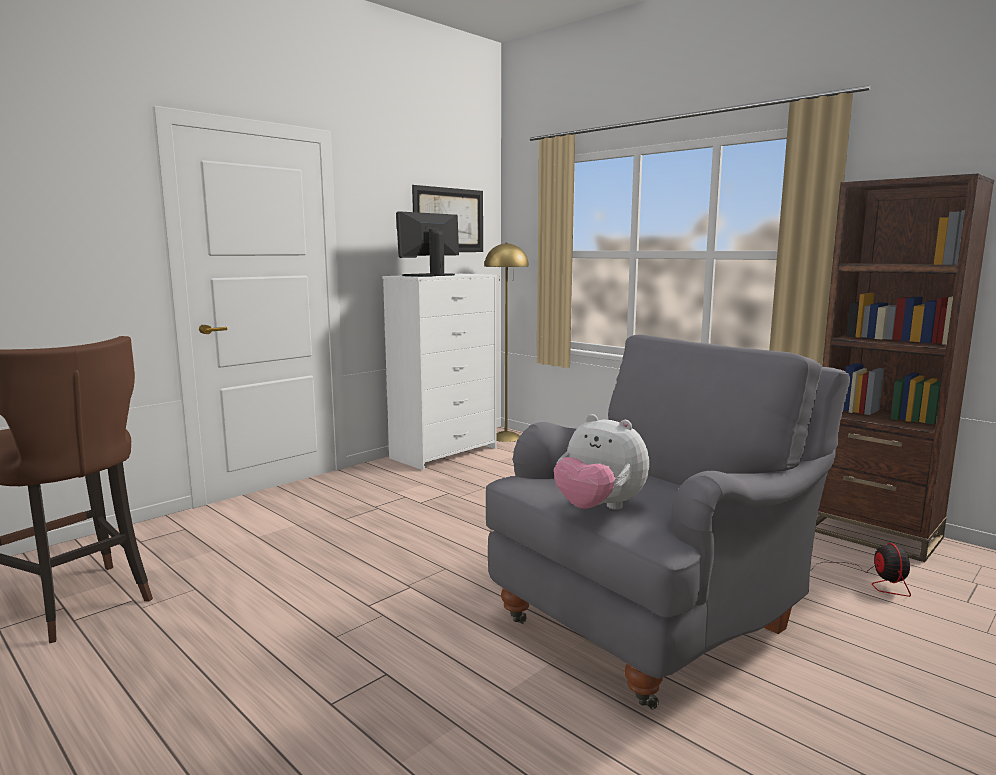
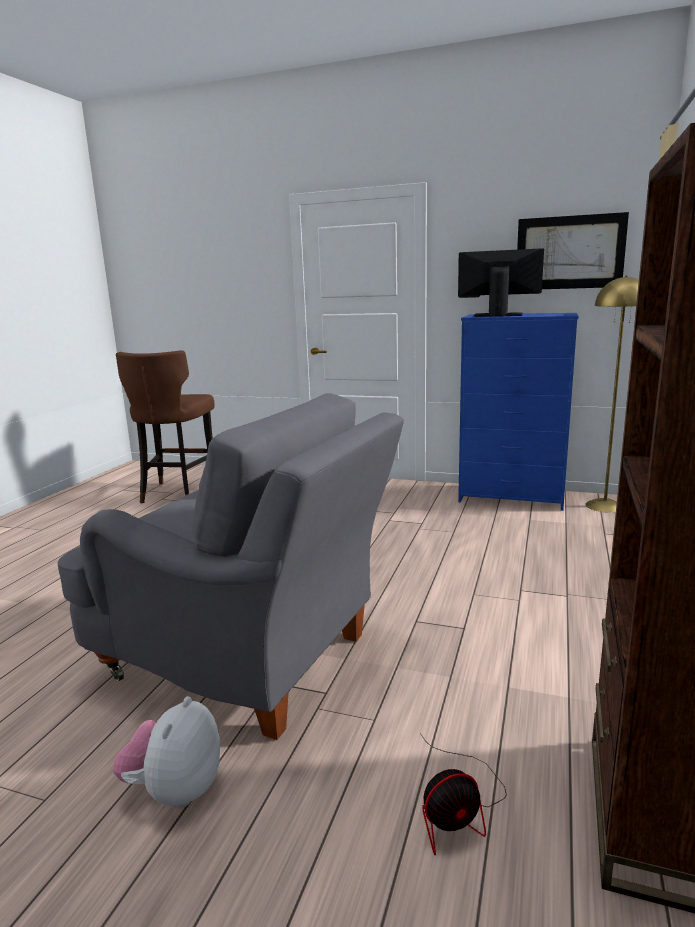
camera: 65 degrees right, 5 degrees up
(445, 453) = (512, 497): white dresser -> blue dresser
(599, 508) = (143, 519): plush toy -> plush toy (175, 790)

